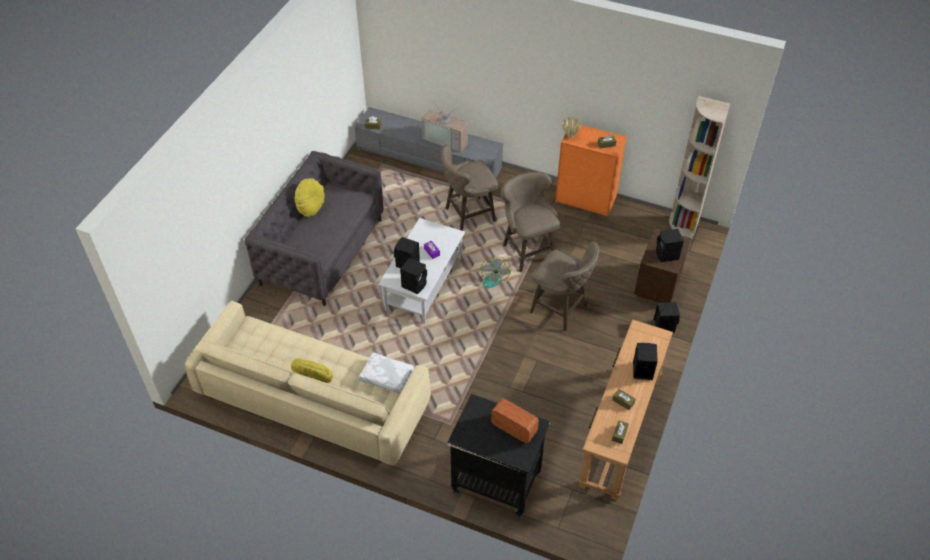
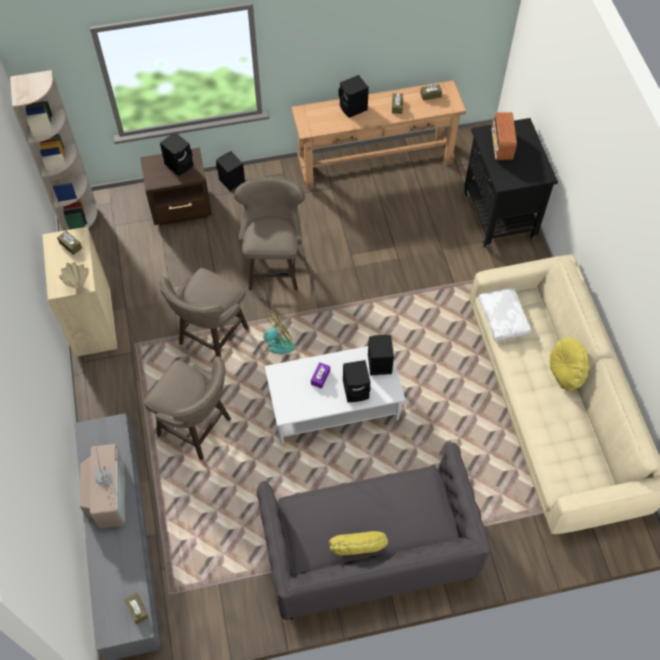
camera: 125 degrees left, 10 degrees up
(586, 202) = (93, 324): orange cabinet -> beige cabinet

